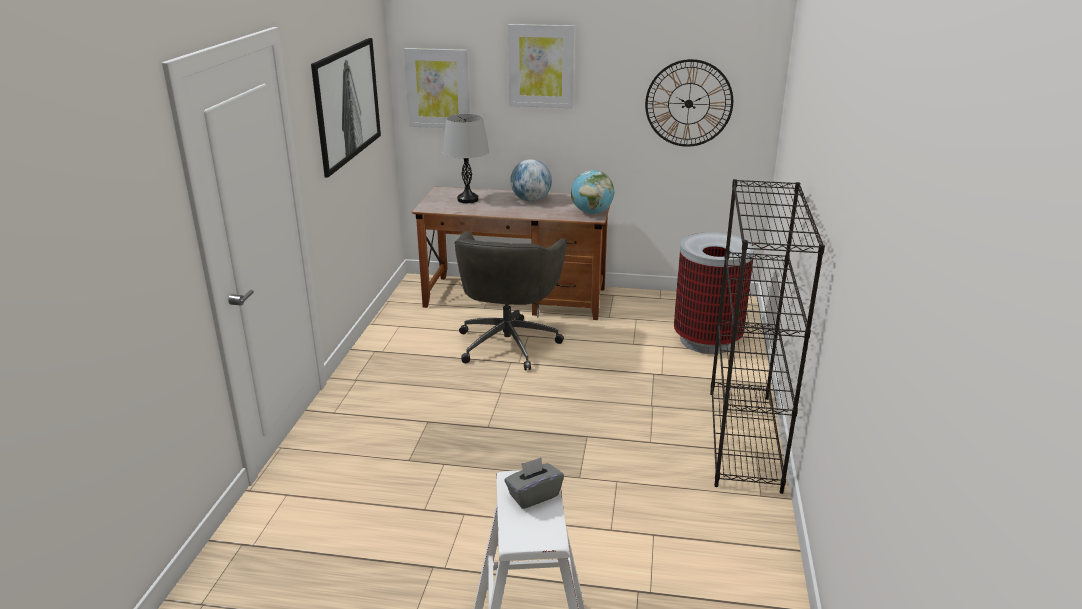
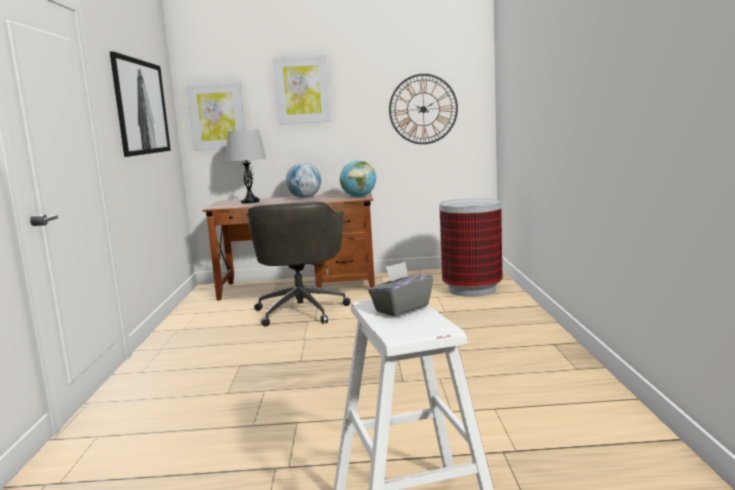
camera: 10 degrees left, 15 degrees down
(744, 439) = (538, 338): black bookcase -> none

